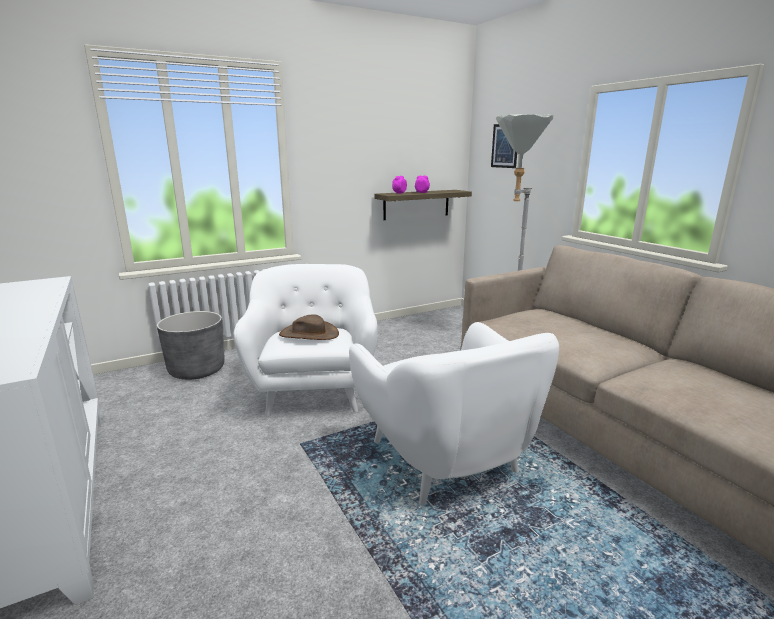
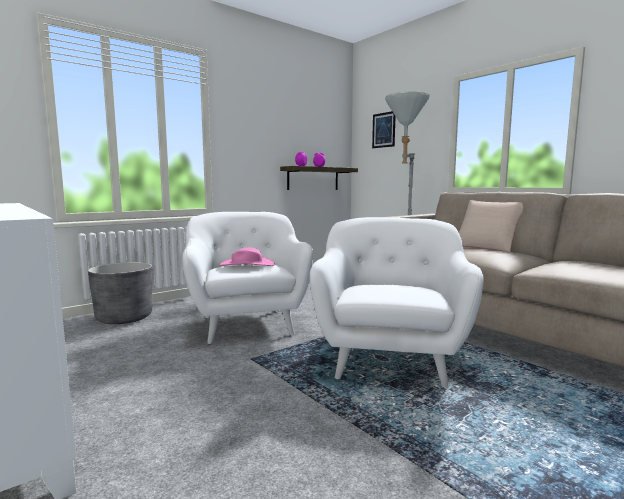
camera: 10 degrees left, 10 degrees down
(309, 334) = (247, 265): brown hat -> pink hat
(445, 459) = (389, 359): white armchair -> white armchair turned 135 degrees counterclockwise
(594, 325) = (487, 247): none -> beige pillow

